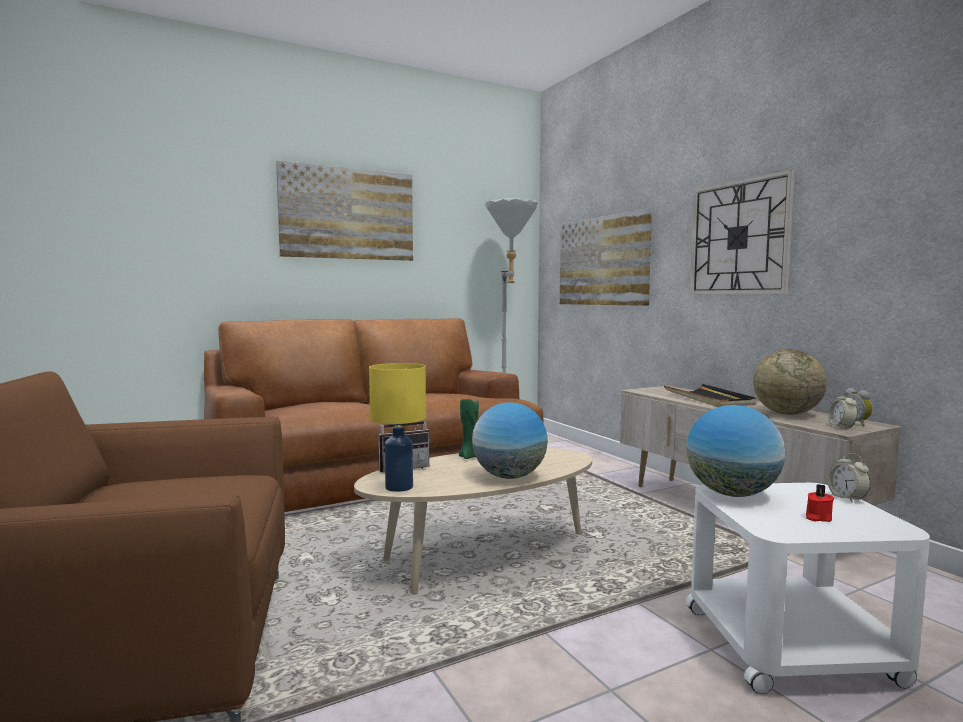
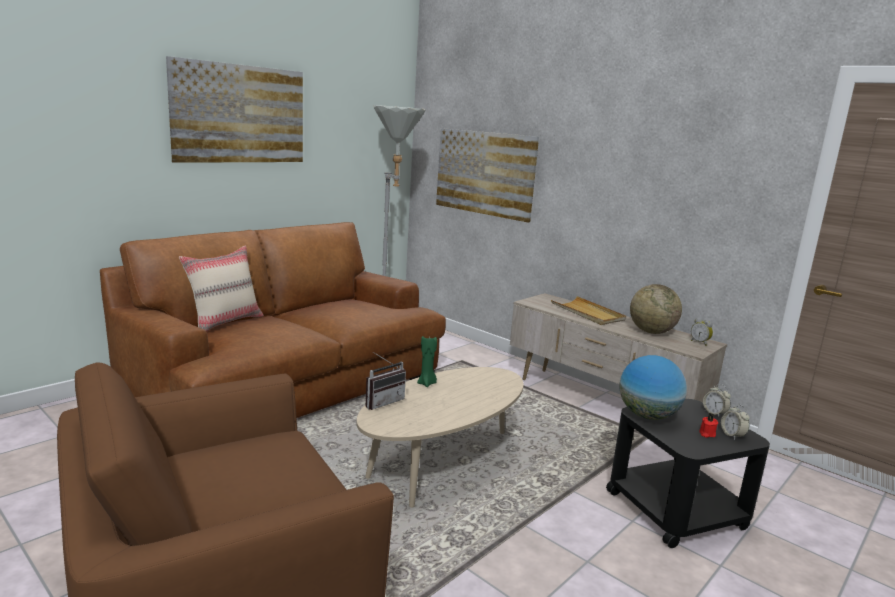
camera: 20 degrees left, 10 degrees up
(305, 402) = (225, 322): none -> beige pillow
(398, 487) = (399, 426): yellow table lamp -> none
(509, 477) = (475, 405): globe -> none
(709, 399) = (587, 313): black tray -> beige tray
(739, 238) = (618, 181): wall clock -> none
(791, 644) = (676, 509): white side table -> black side table
(841, 427) = (693, 348): alarm clock -> alarm clock (732, 435)

